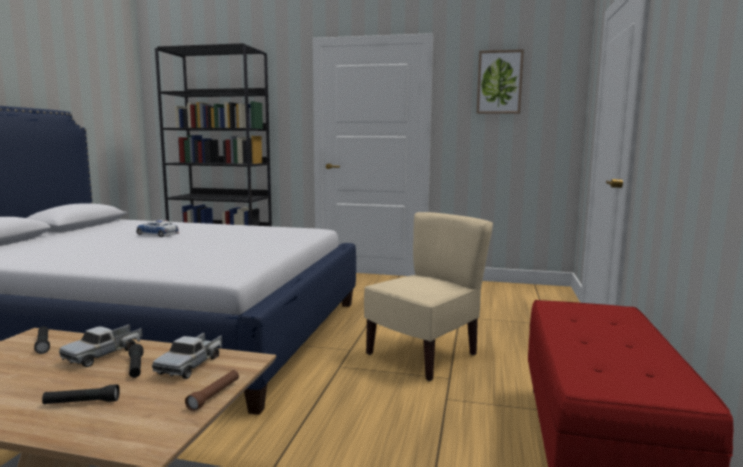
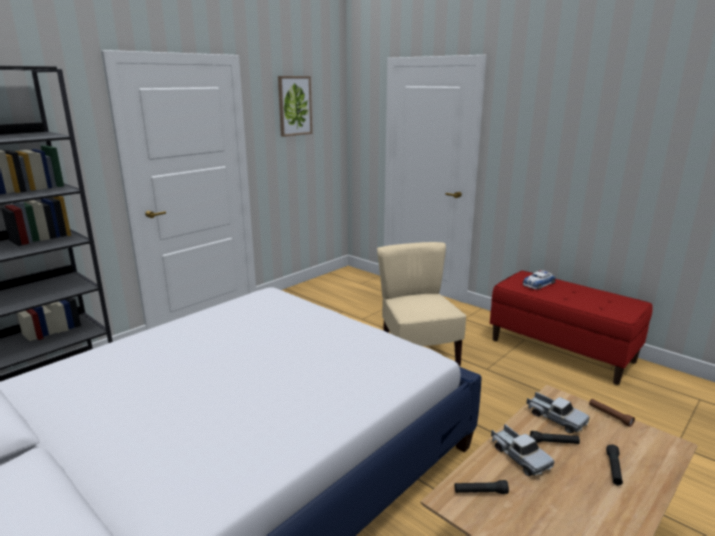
camera: 60 degrees left, 10 degrees up
(157, 234) = (177, 373): toy car -> toy car (538, 284)

